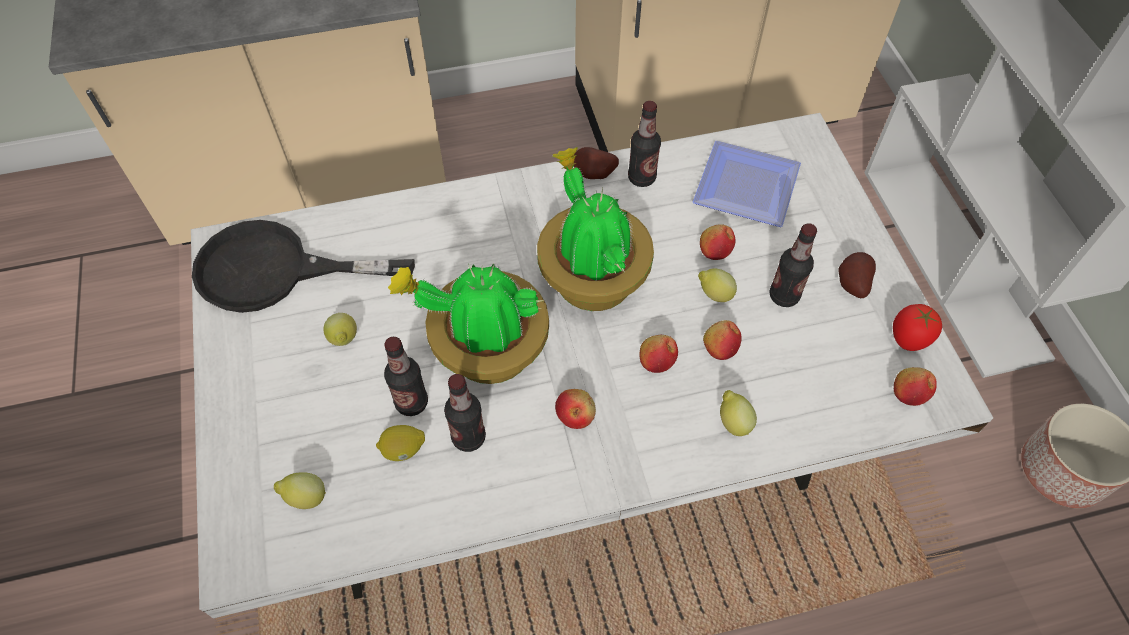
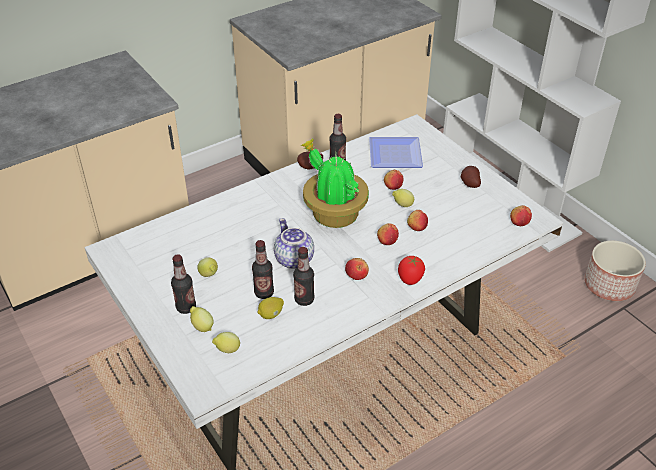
camera: 20 degrees left, 15 degrees down
(275, 271) = (149, 254): black frying pan -> none
(486, 351) = (293, 259): potted plant -> teapot
(733, 422) = (439, 256): lemon -> lemon (202, 327)
(784, 296) = (438, 197): bottle -> bottle (186, 307)
(908, 339) = (508, 200): tomato -> tomato (410, 279)

